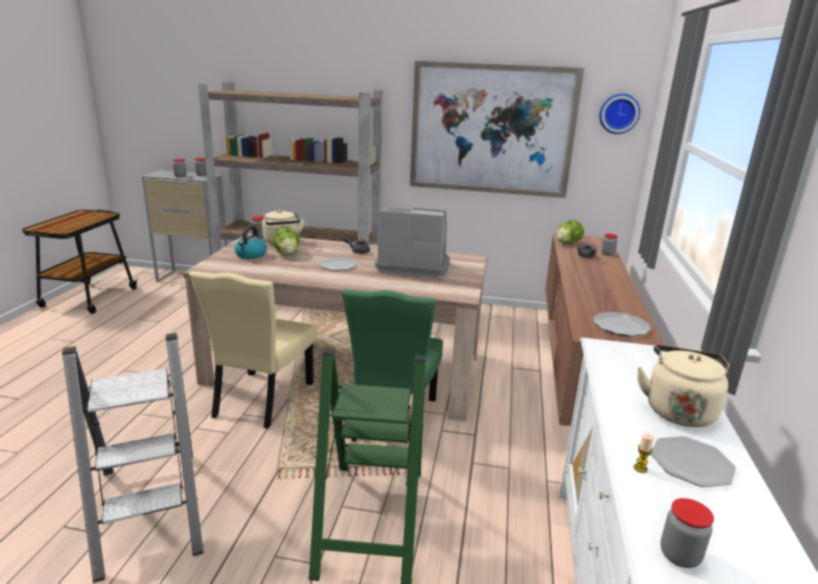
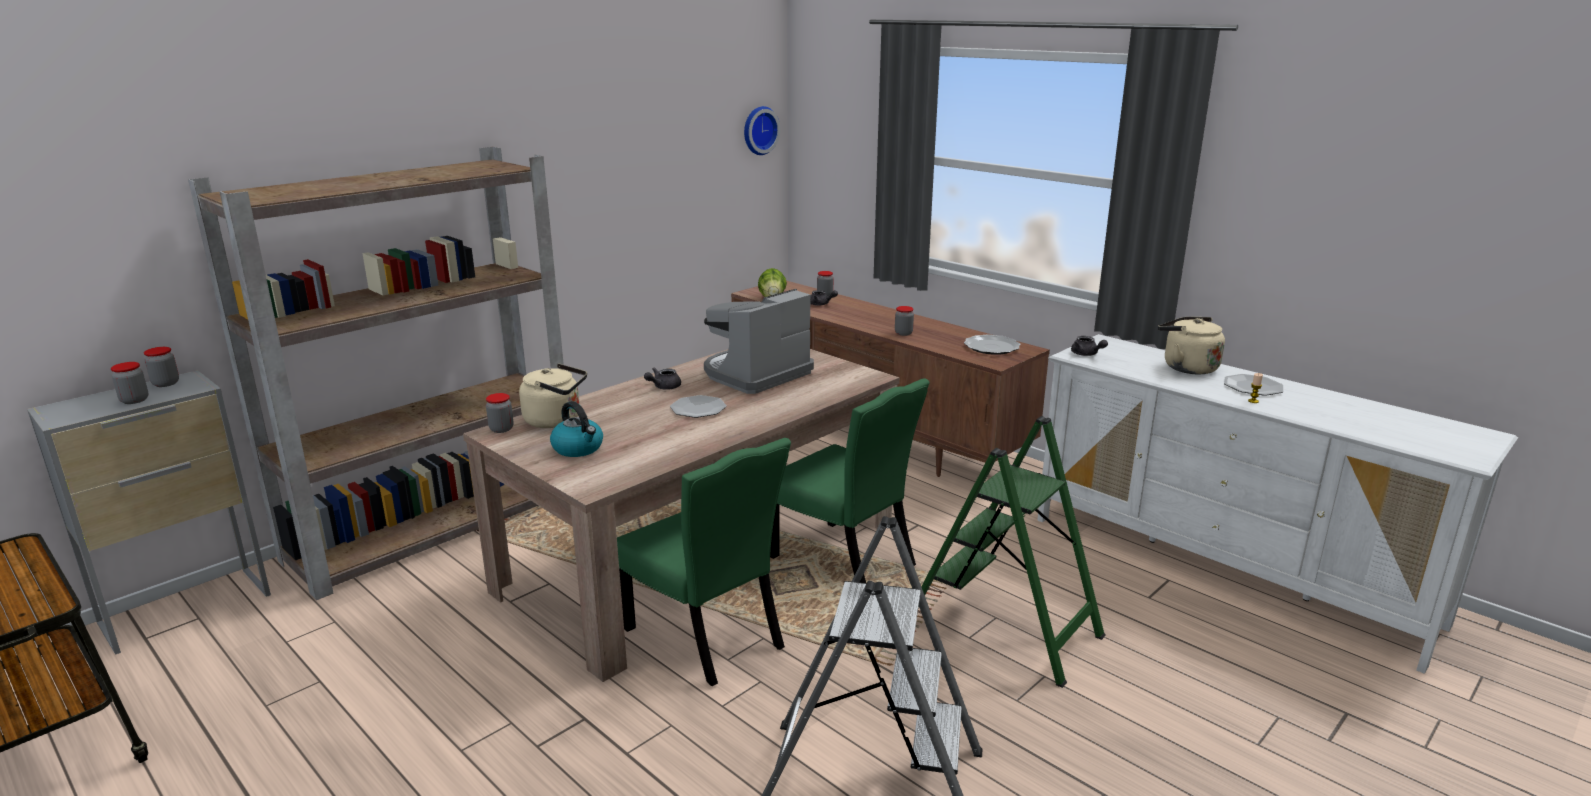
camera: 55 degrees left, 0 degrees up
(263, 398) = (704, 634): beige chair -> green chair
(287, 254) = (611, 427): lettuce -> none
(492, 129) = (637, 177): picture -> none
(615, 352) = (1086, 354): none -> grey teapot
(679, 556) = (1342, 421): jar -> jar (903, 333)

